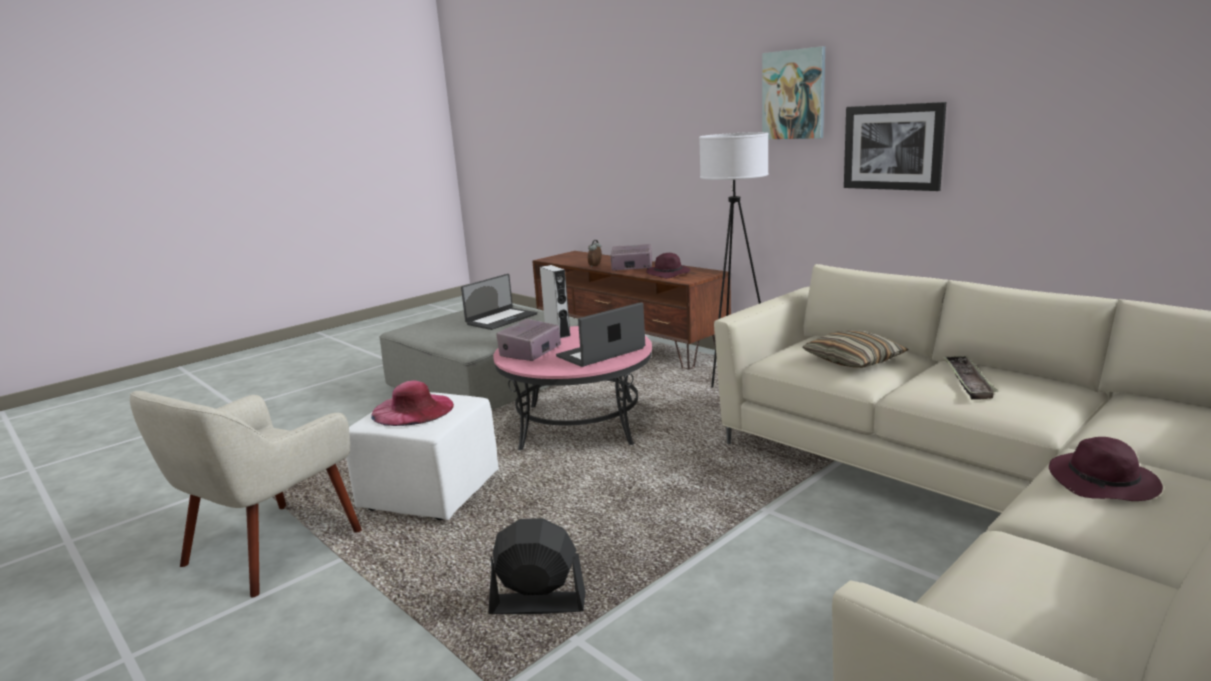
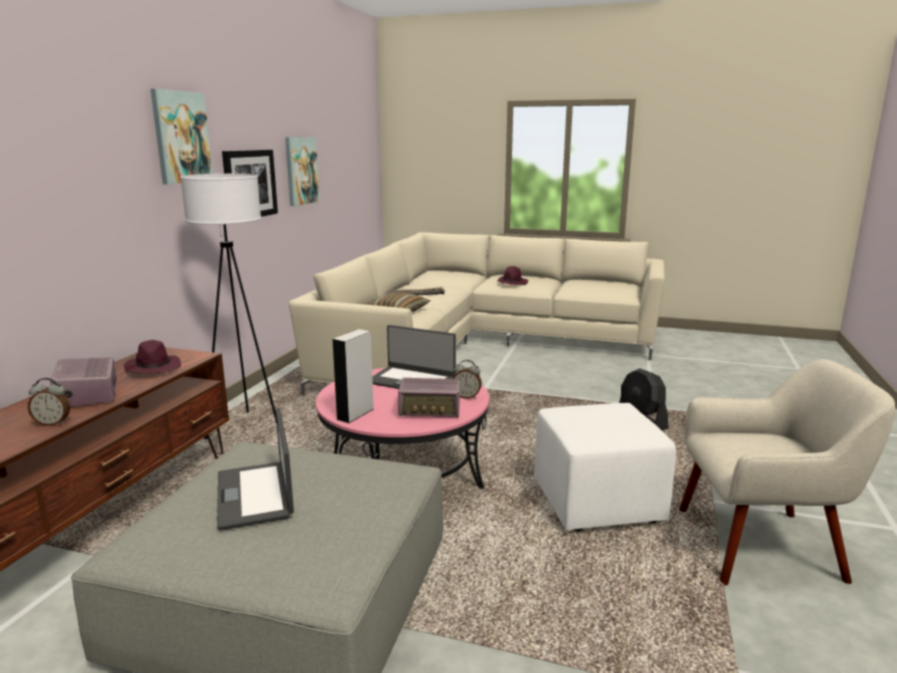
camera: 120 degrees left, 0 degrees up
(413, 409) = (609, 420): pink hat -> none
(501, 319) = (256, 494): laptop -> laptop turned 120 degrees counterclockwise
(537, 366) = (466, 397): none -> alarm clock
(1033, 134) = (301, 170): none -> picture

